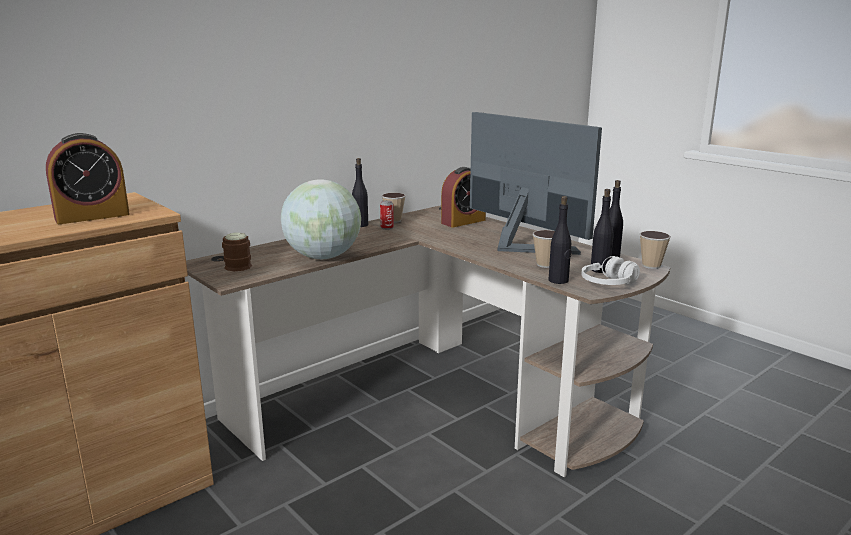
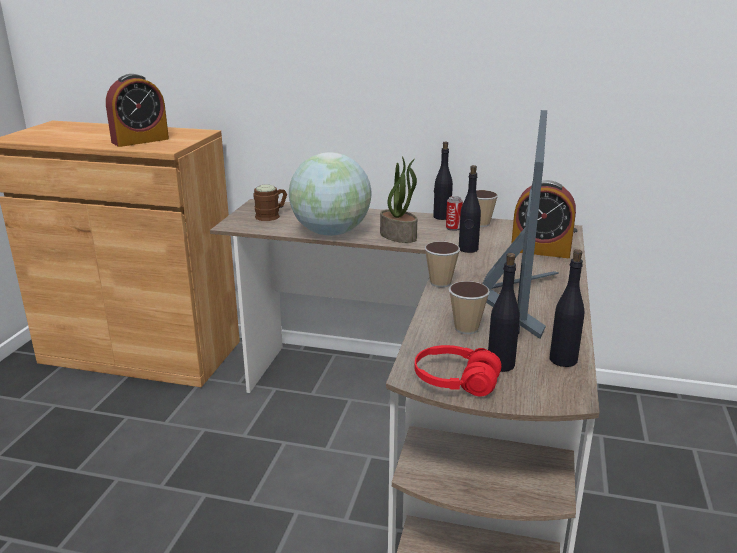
camera: 55 degrees right, 5 degrees up
(92, 216) = (140, 141): alarm clock -> alarm clock turned 60 degrees counterclockwise
(371, 242) = (399, 236): none -> potted plant
(558, 280) = (423, 349): black bottle -> black bottle (468, 249)
(608, 284) = (455, 382): white headphones -> red headphones
(651, 266) = (577, 396): cup -> cup (440, 283)

